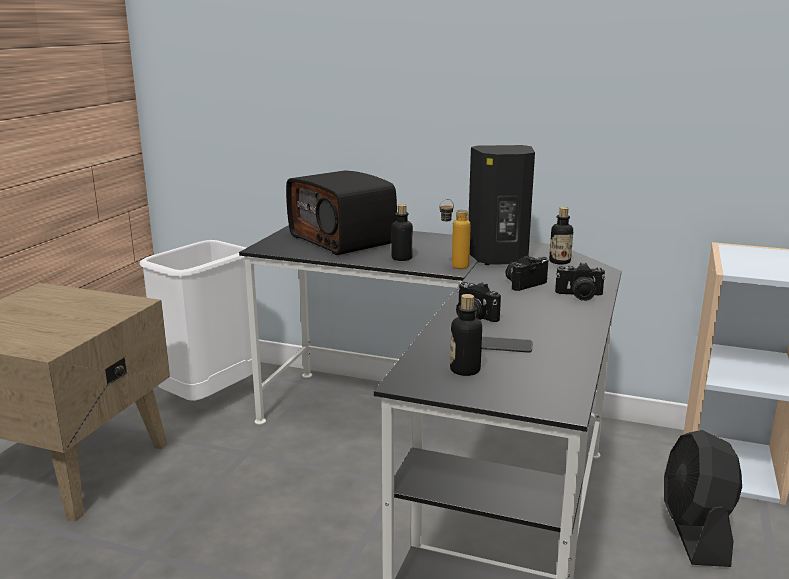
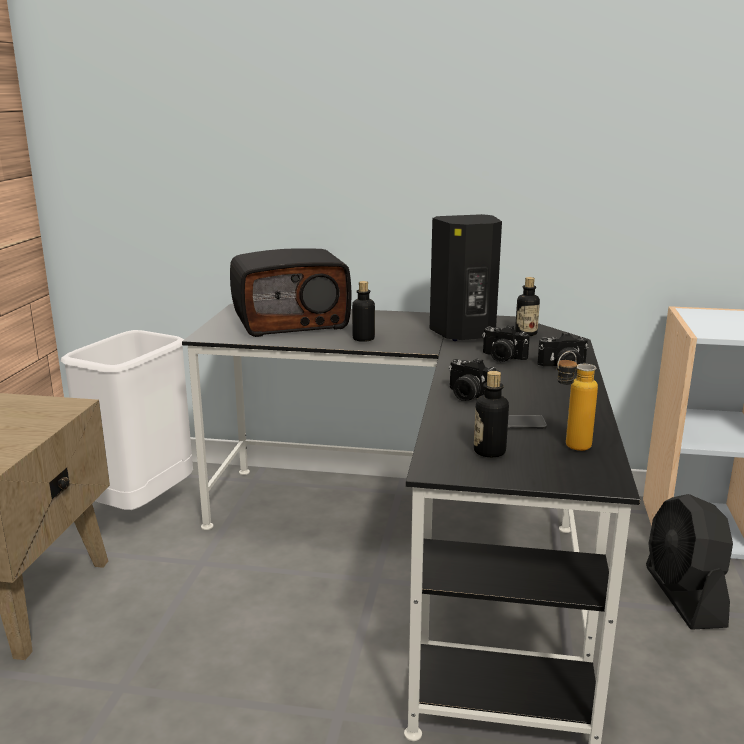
camera: 10 degrees left, 0 degrees up
(343, 239) = (291, 322): radio -> radio turned 60 degrees counterclockwise
(453, 267) = (422, 345): bottle -> bottle (569, 448)
(524, 283) = (502, 358): camera -> camera turned 105 degrees counterclockwise

